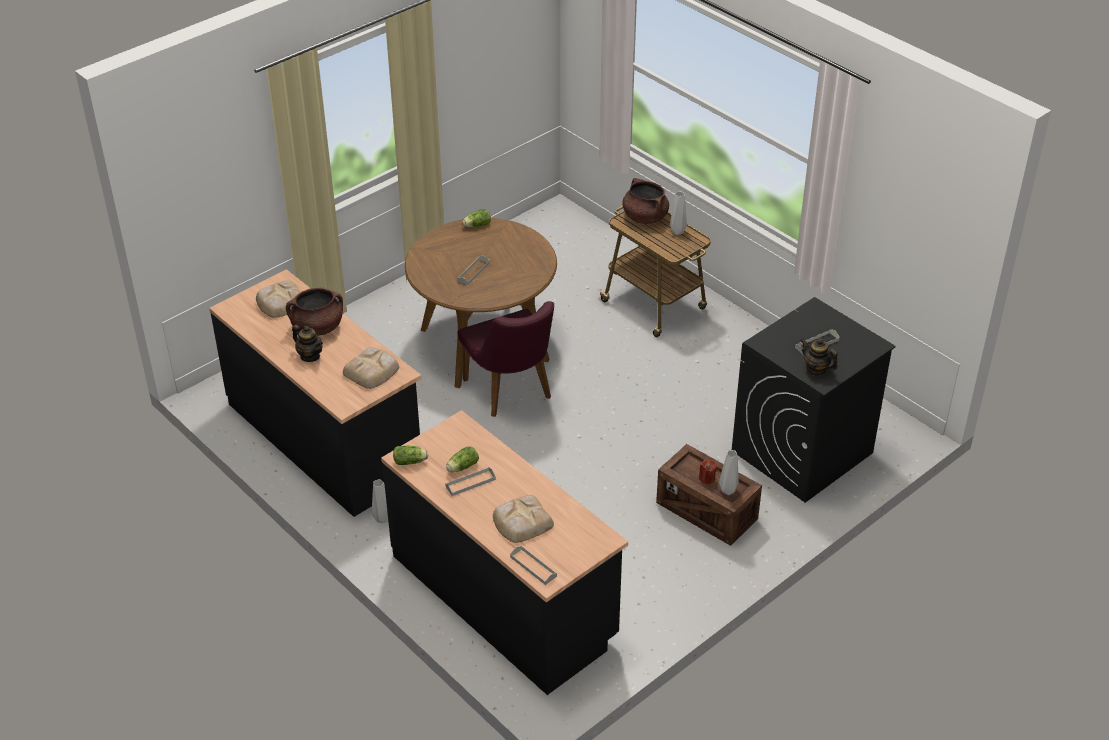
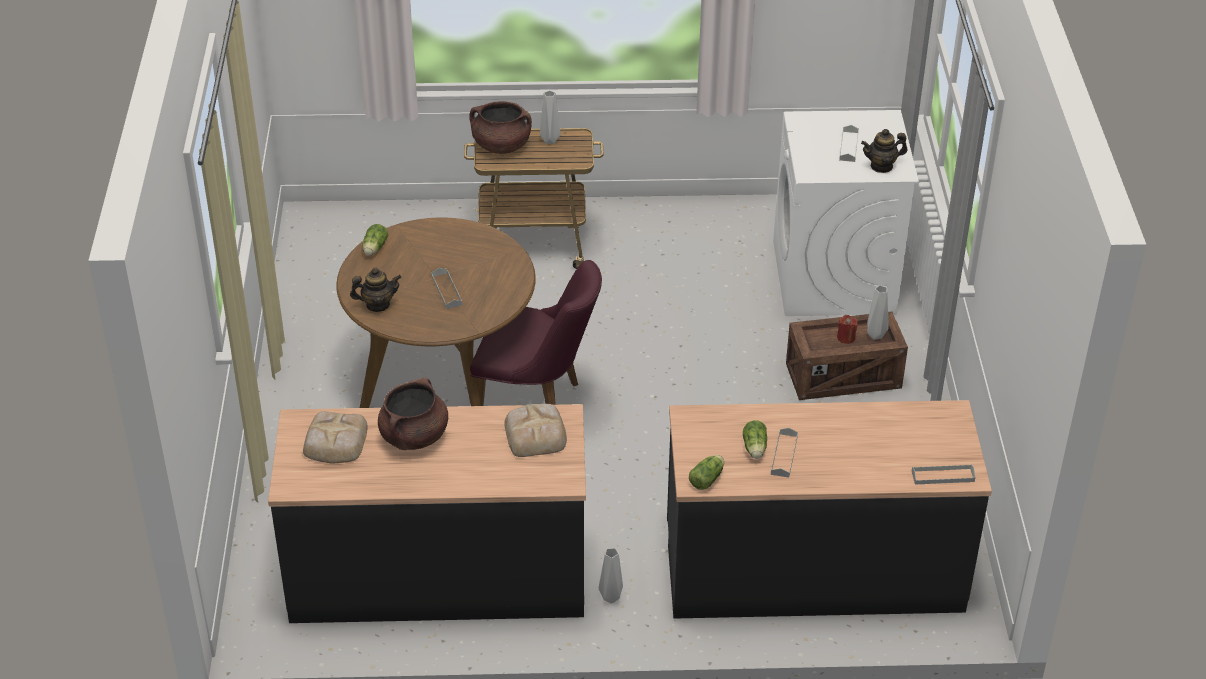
camera: 50 degrees left, 0 degrees up
(310, 356) = (454, 465): teapot -> teapot (377, 305)
(521, 522) = (874, 451): bread -> none
(802, 452) = (834, 278): black washing machine -> white washing machine

